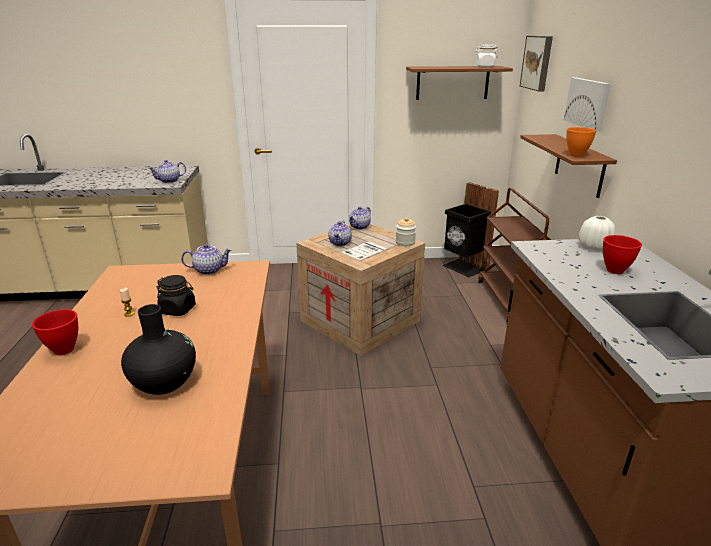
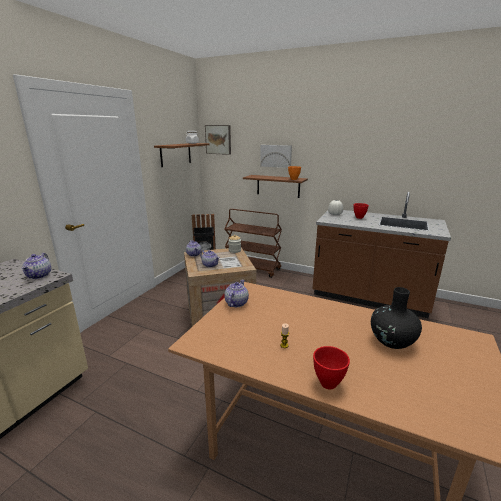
camera: 60 degrees left, 5 degrees down
(178, 310) = (293, 323): black jar -> none

